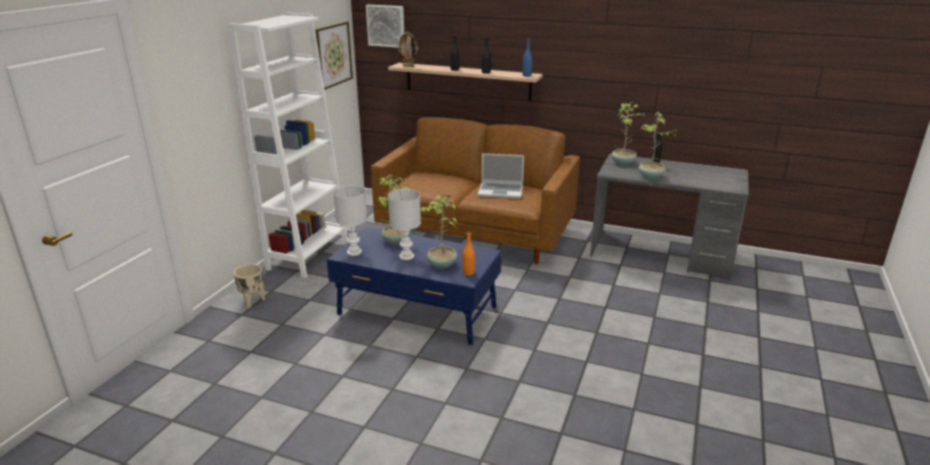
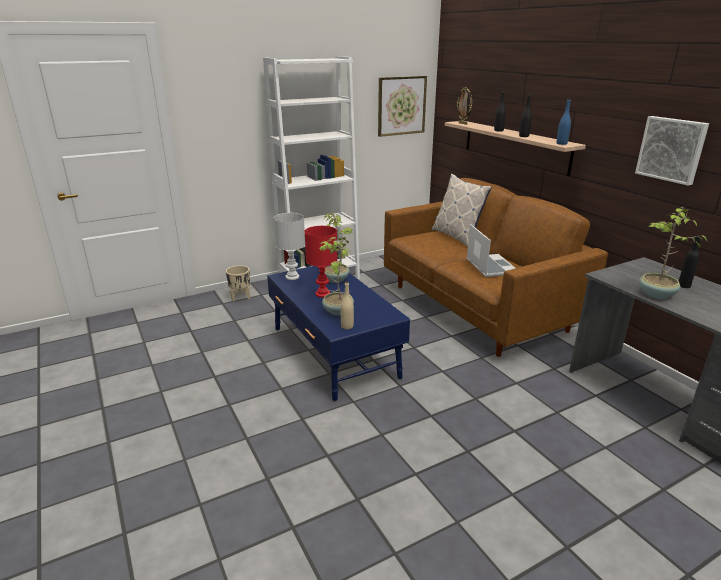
camera: 40 degrees right, 0 degrees up
(386, 25) = (458, 82): picture -> picture (671, 149)
(407, 256) = (323, 294): white table lamp -> red table lamp
(439, 174) = (457, 236): none -> pillow
(468, 273) = (347, 326): orange bottle -> beige bottle
(501, 191) = (490, 266): laptop -> laptop turned 150 degrees counterclockwise
(623, 163) = (644, 271): potted plant -> none

